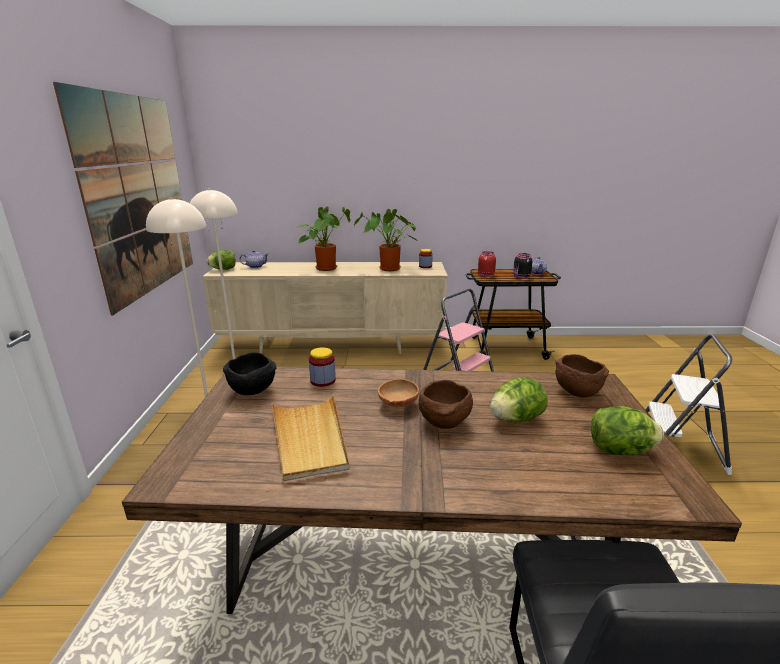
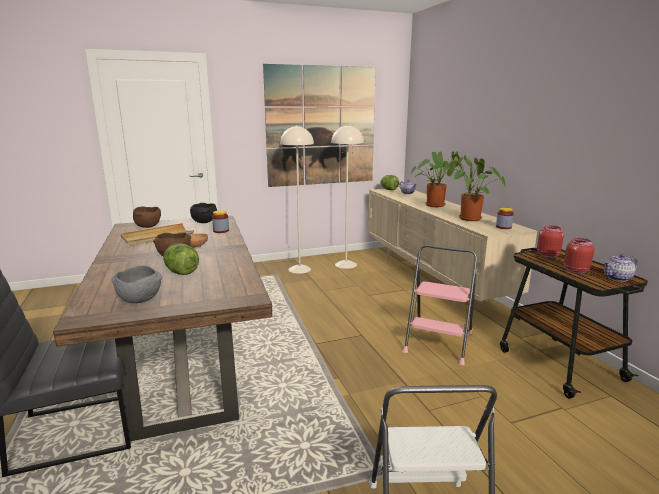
camera: 70 degrees right, 5 degrees down
(521, 277) = (575, 271): black jar -> red jar
(575, 392) = (227, 288): brown bowl -> brown bowl (148, 226)
(619, 450) = (141, 300): lettuce -> grey bowl

